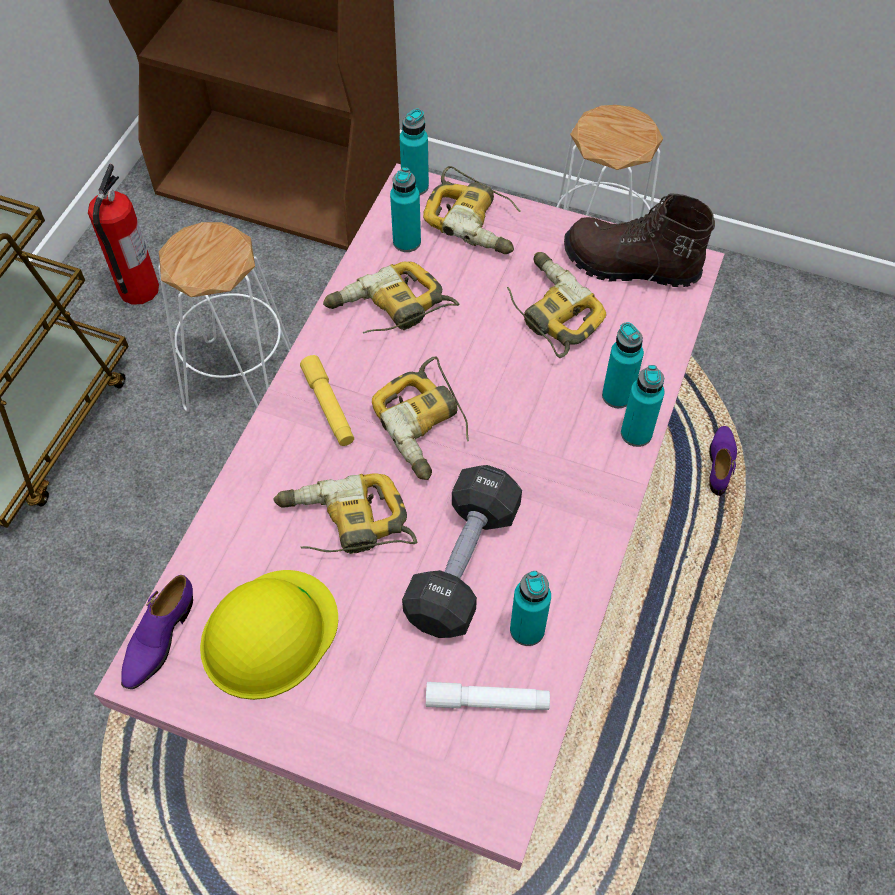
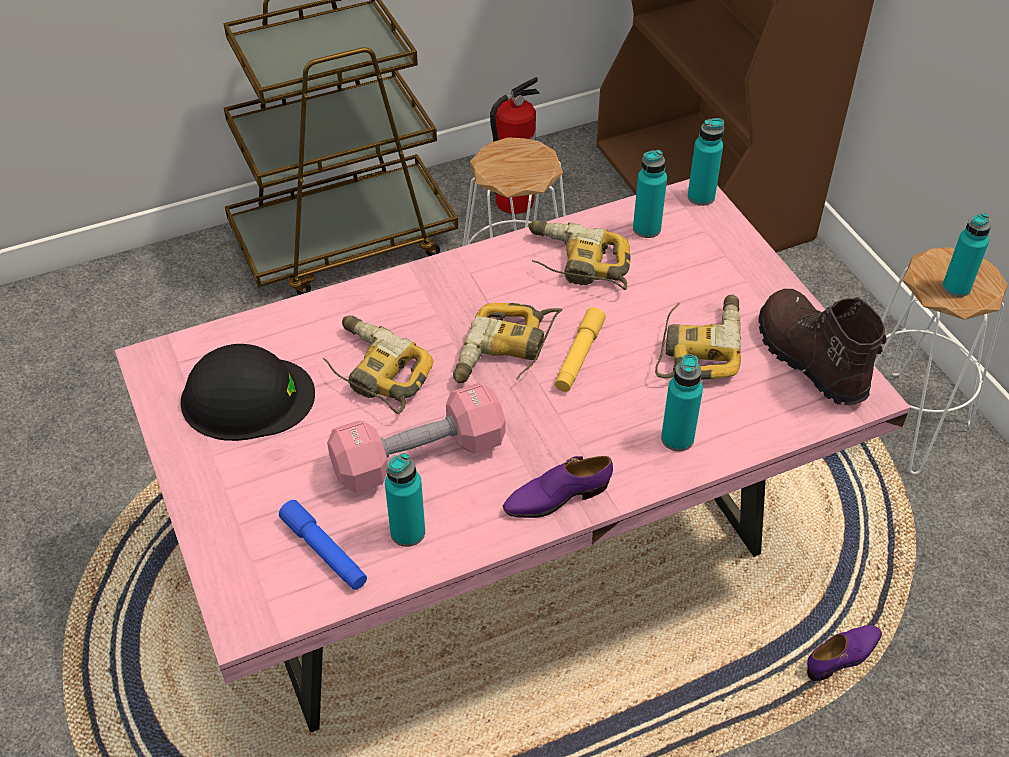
camera: 45 degrees right, 10 degrees down
(158, 639) = (184, 349): purple shoe -> purple shoe (556, 497)
(268, 634) = (246, 397): yellow hard hat -> black hard hat
(328, 406) = (456, 294): yellow flashlight -> yellow flashlight (579, 356)
(463, 564) = (419, 457): black dumbbell -> pink dumbbell
(476, 221) = (719, 248): power drill -> none
(487, 701) = (324, 551): white flashlight -> blue flashlight
(636, 433) = (658, 474): turquoise bottle -> turquoise bottle (956, 287)

